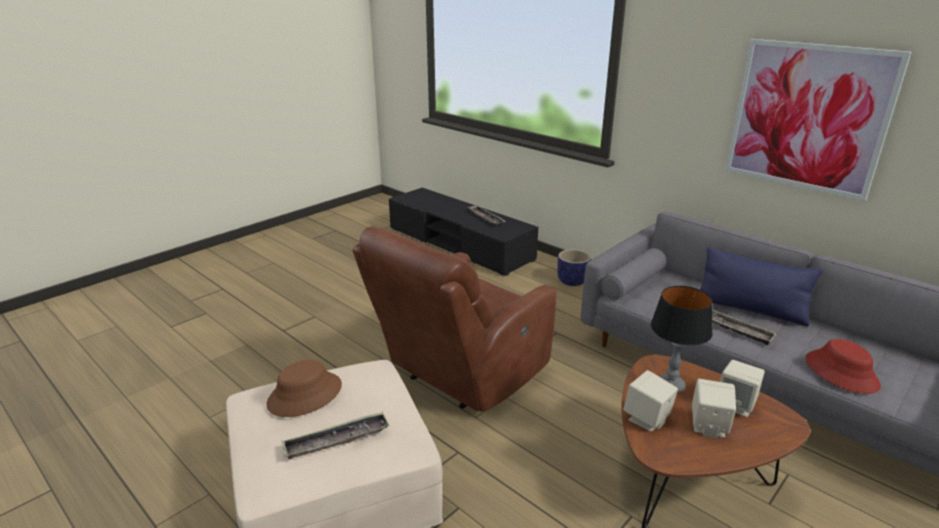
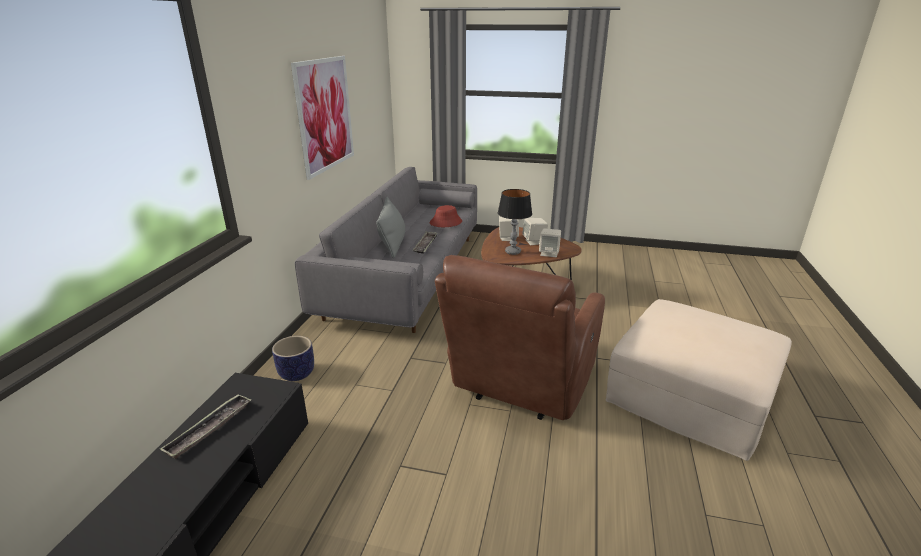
camera: 120 degrees left, 0 degrees up
(305, 395) = (708, 352): brown hat -> none
(336, 440) = (710, 322): tray -> none
(460, 374) = (520, 387): brown armchair -> brown armchair turned 105 degrees clockwise
(750, 309) = (392, 243): blue pillow -> grey pillow

